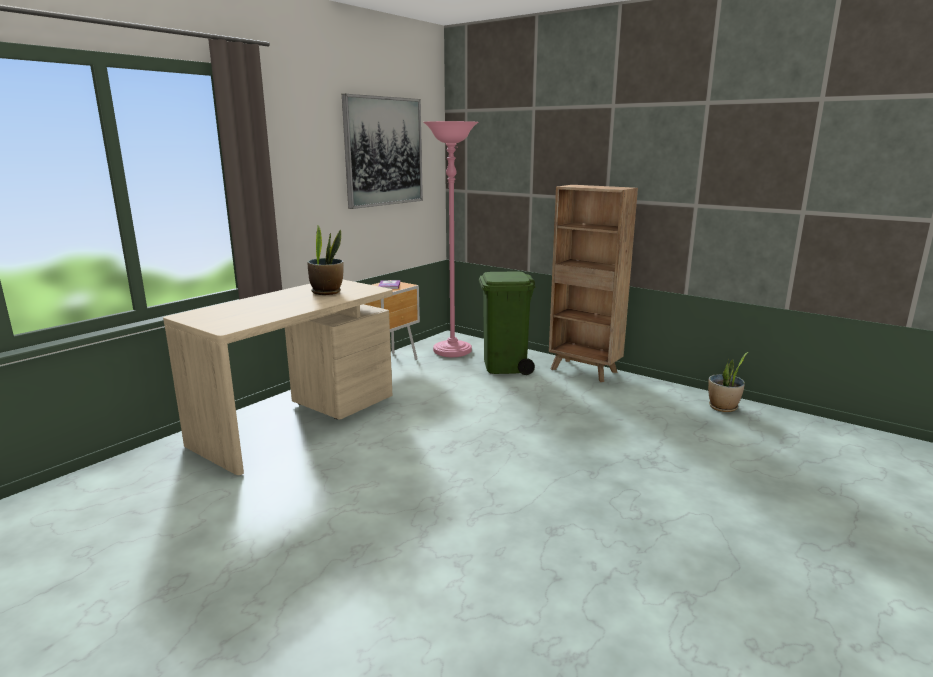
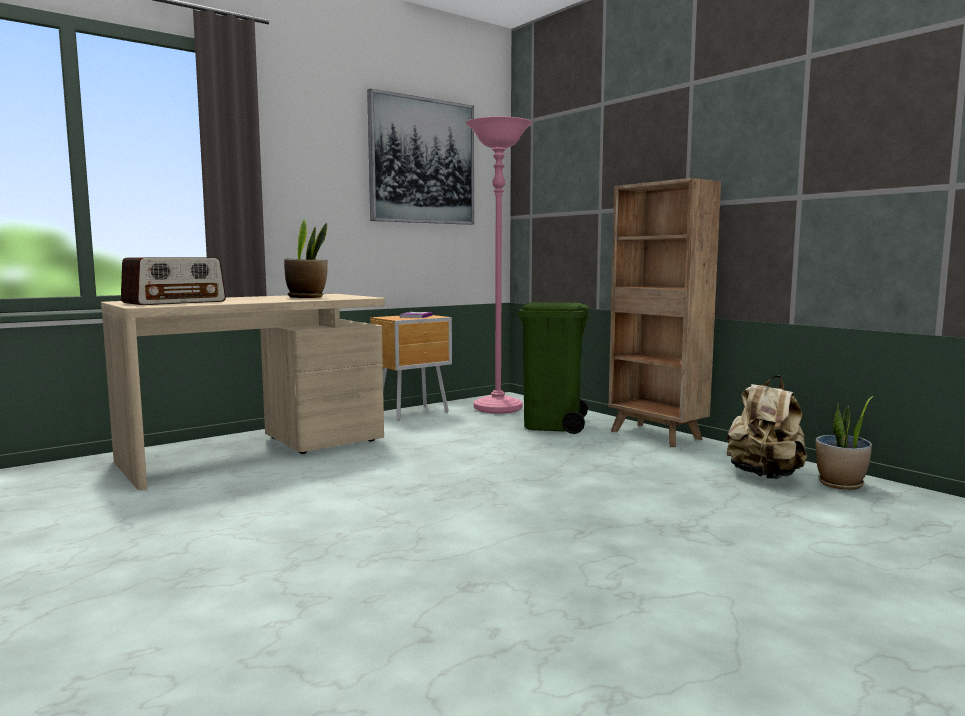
camera: 15 degrees right, 10 degrees down
(236, 315) = (175, 302): none -> radio
(675, 405) = (764, 476): none -> beige backpack

